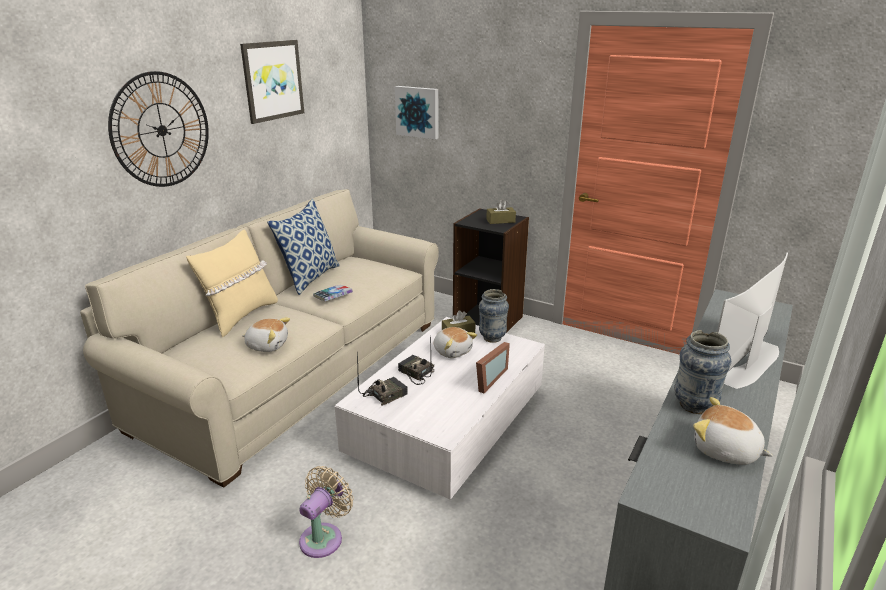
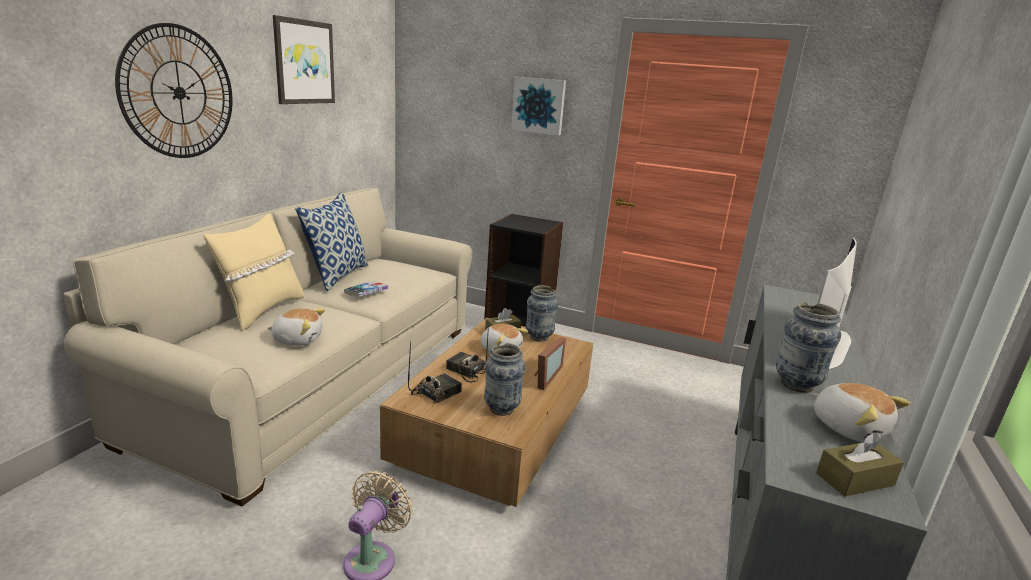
camera: 10 degrees left, 5 degrees down
(418, 112) = (450, 115): picture -> picture (539, 105)
(441, 411) = (501, 409): none -> vase
(448, 423) = (496, 428): white coffee table -> brown coffee table
(500, 221) = (537, 224): brown tissue box -> brown tissue box (855, 479)
(725, 451) = (849, 427): plush toy -> plush toy turned 150 degrees counterclockwise

